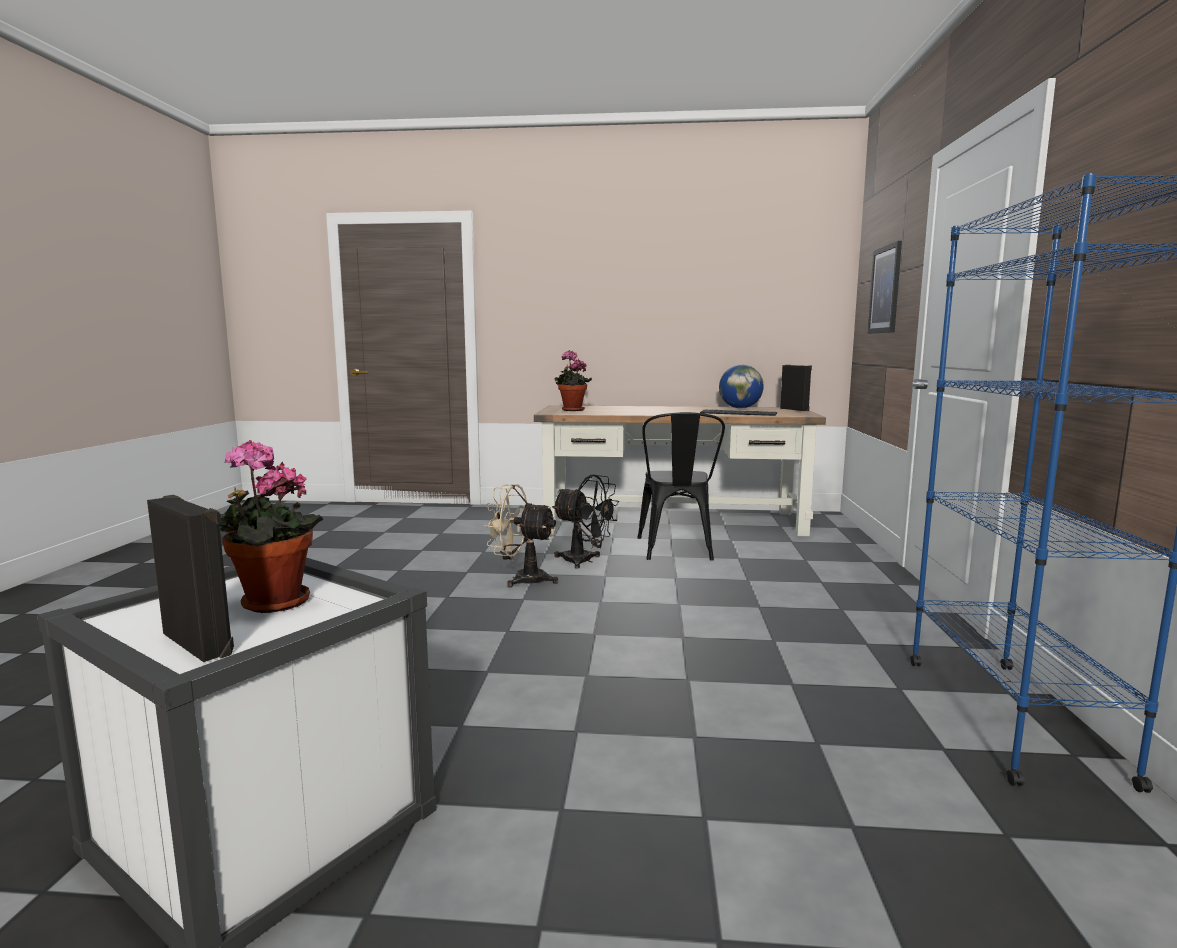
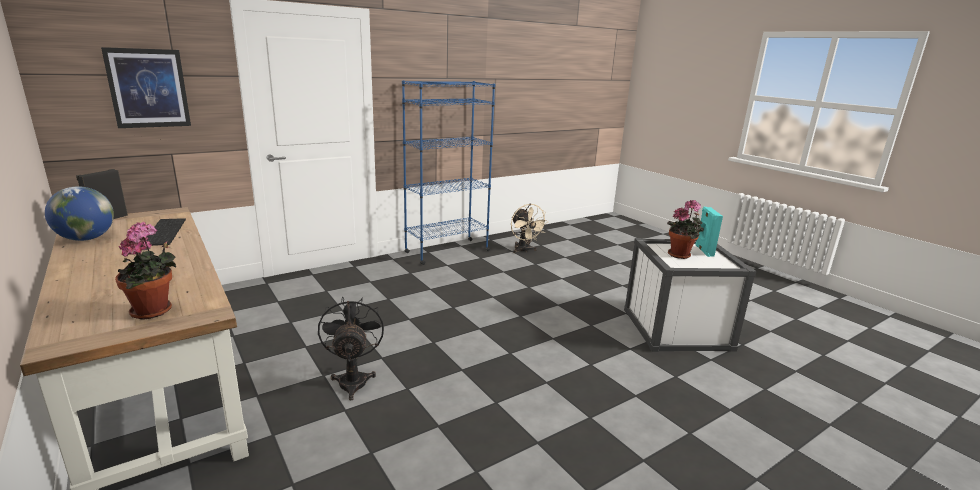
camera: 130 degrees left, 10 degrees up
(200, 643) = (703, 251): black speaker -> turquoise speaker
(521, 579) = (426, 388): beige fan -> beige fan (524, 250)
(677, 550) = (287, 349): black chair -> none

